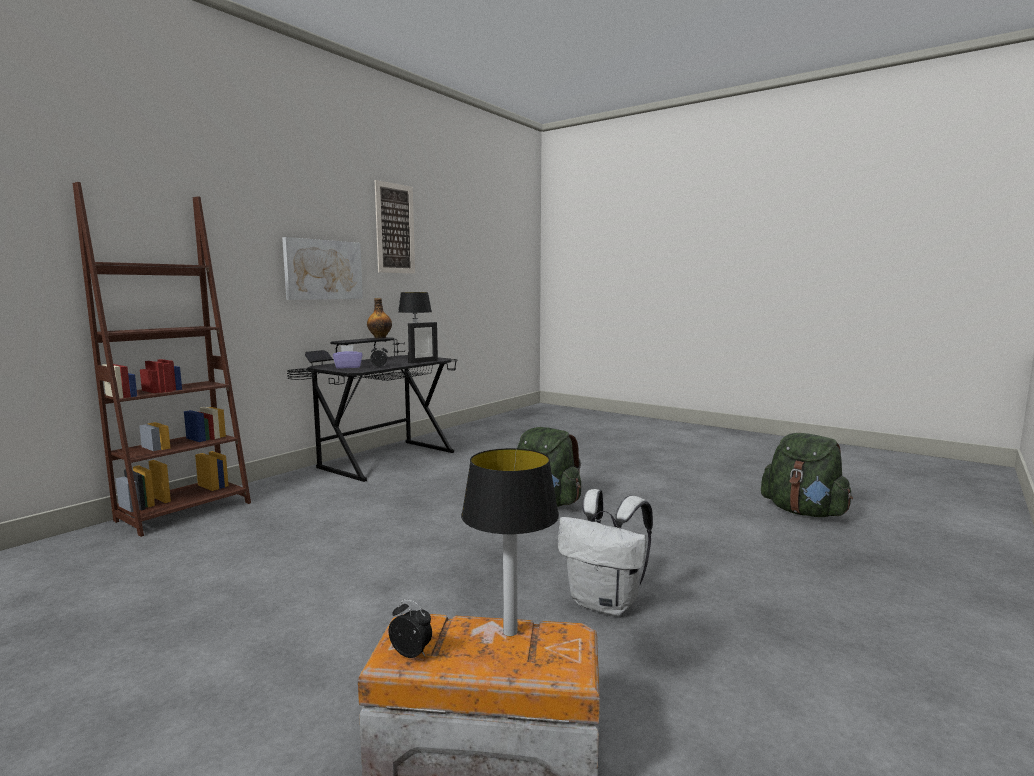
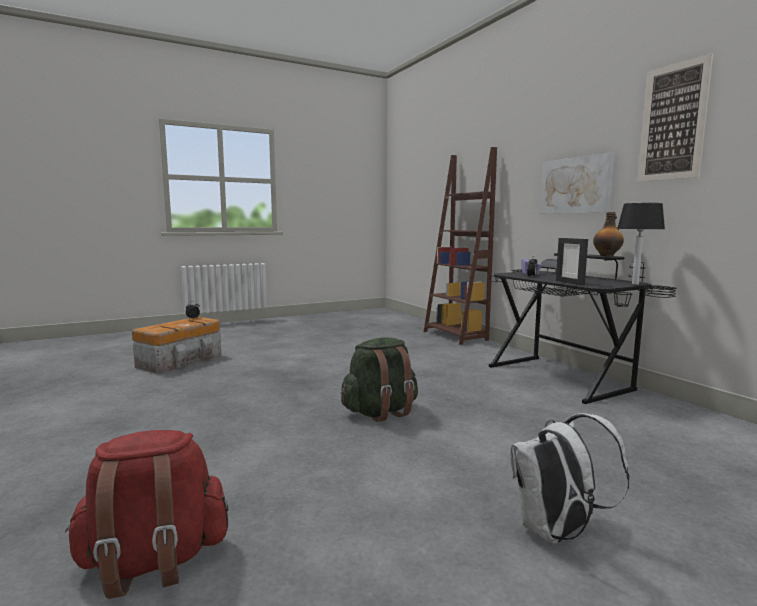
camera: 115 degrees right, 0 degrees up
(510, 632) = (177, 326): table lamp -> none
(606, 603) = (211, 393): white backpack -> white backpack (557, 532)
(804, 512) = (154, 562): green backpack -> red backpack

